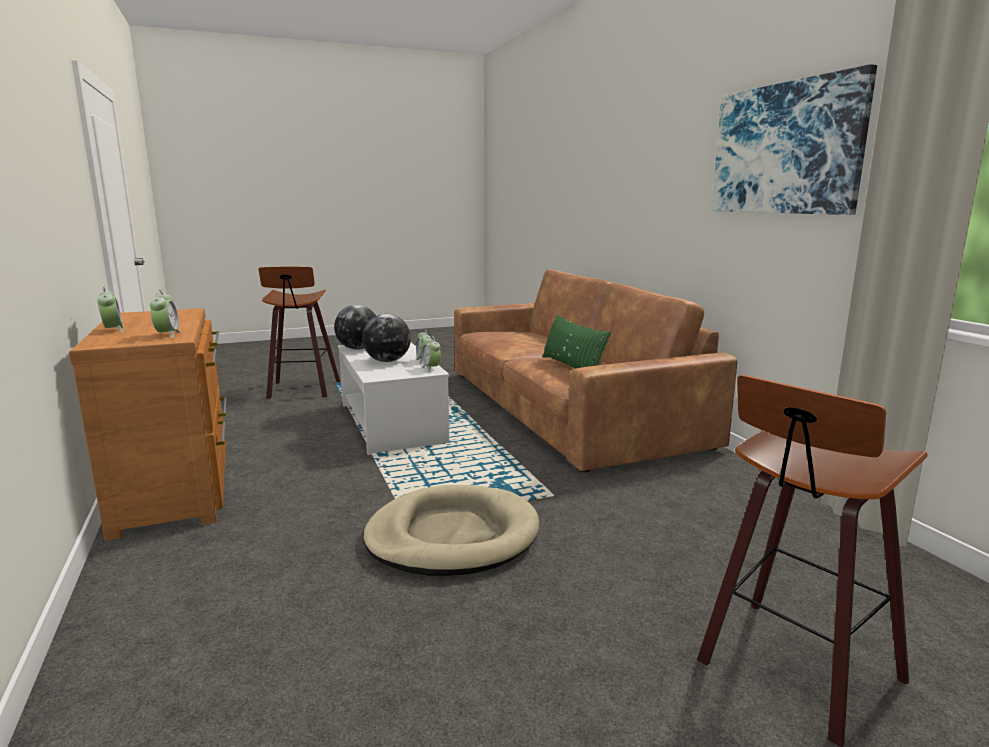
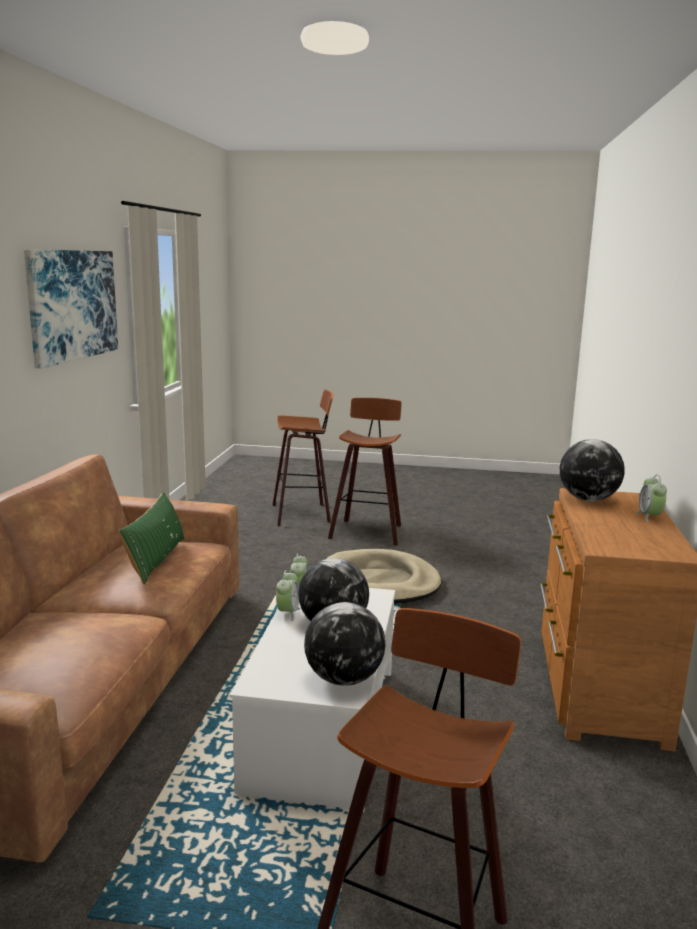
camera: 150 degrees left, 0 degrees up
(167, 335) = (588, 499): alarm clock -> globe
(594, 657) = (367, 531): none -> stool

